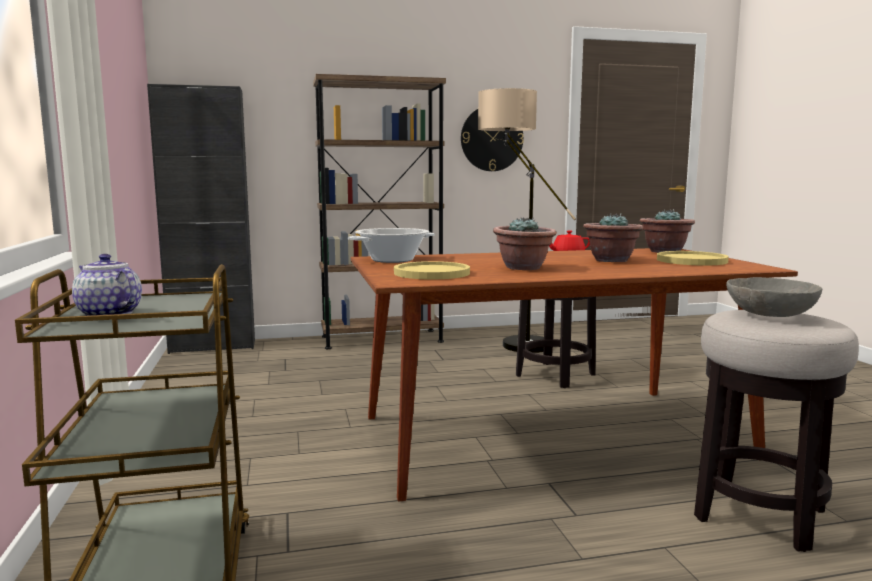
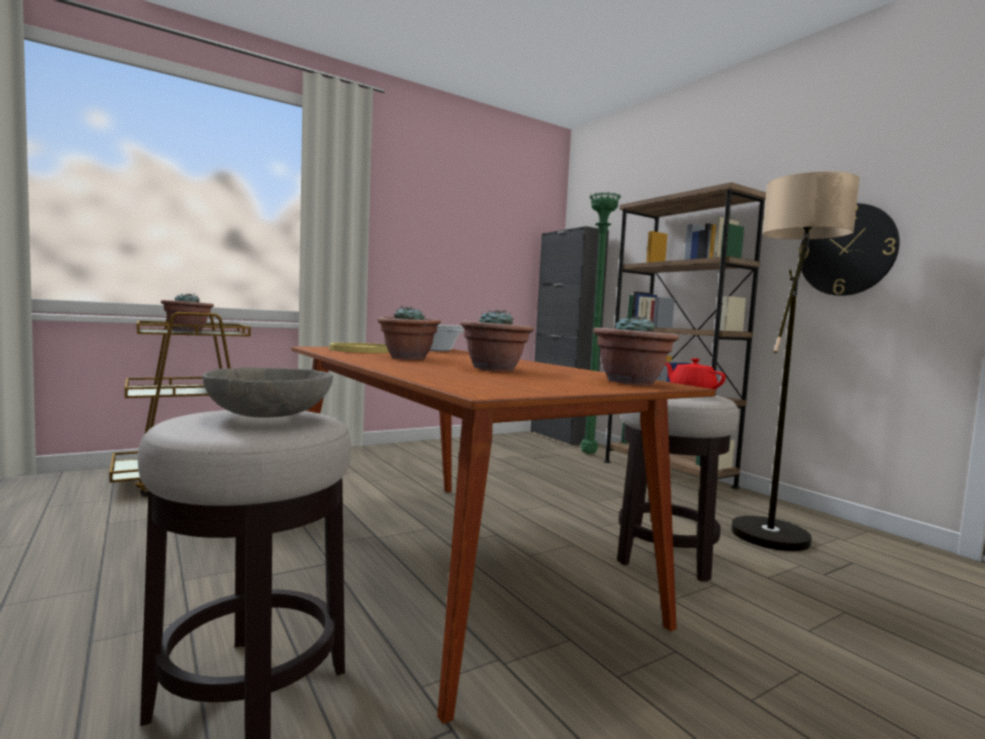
camera: 70 degrees right, 5 degrees down
(108, 314) = (187, 331): teapot -> potted plant
(292, 349) = (587, 453): none -> green floor lamp
(691, 260) = (536, 382): yellow plate -> none

